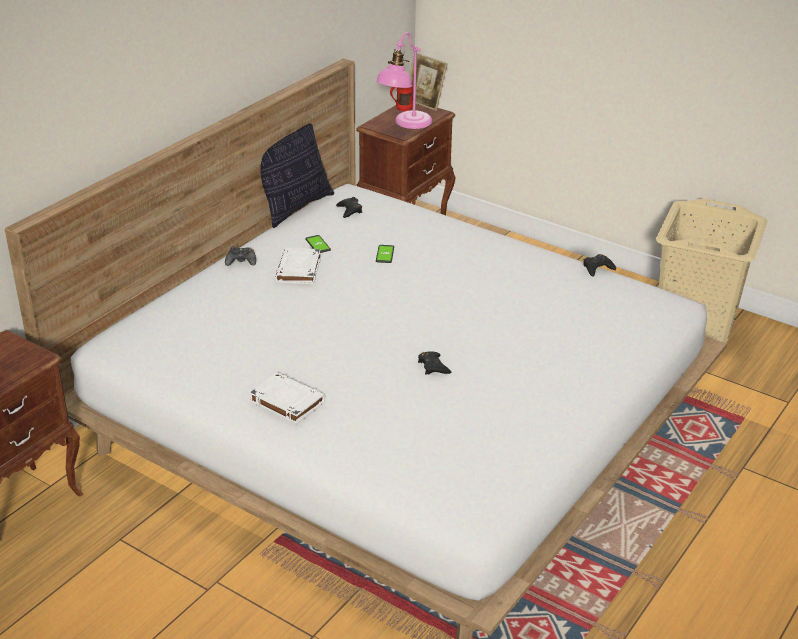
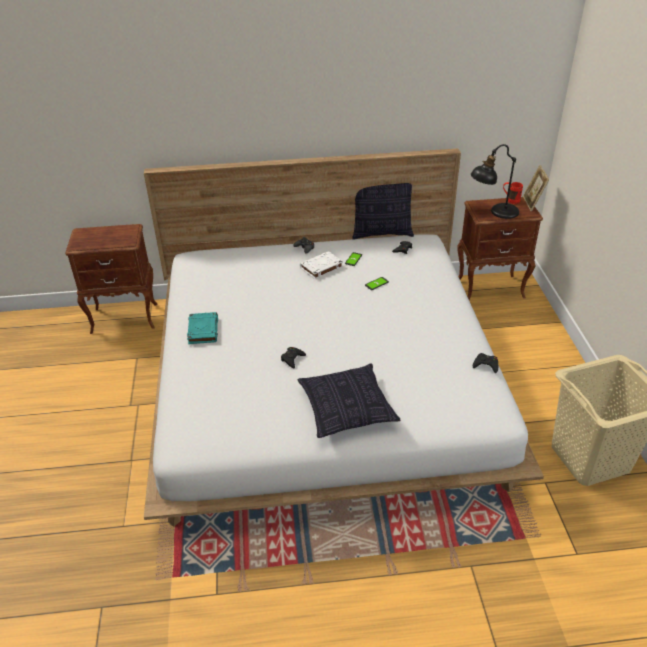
camera: 50 degrees right, 5 degrees up
(286, 402) = (203, 330): white book -> turquoise book
(405, 127) = (493, 213): pink table lamp -> black table lamp
(558, 374) = (346, 409): none -> pillow

